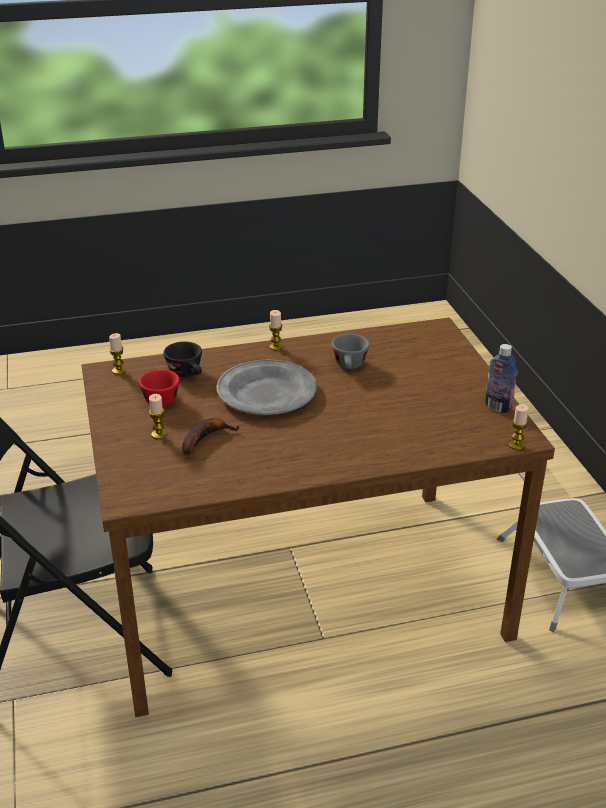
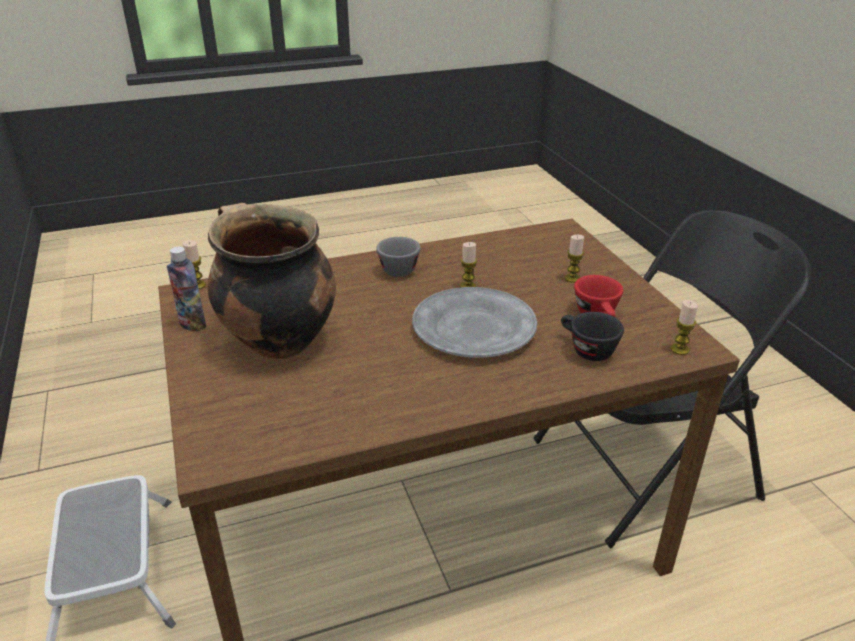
camera: 175 degrees right, 0 degrees up
(205, 438) = (522, 277): banana -> none
(276, 347) = (482, 402): candle -> candle (467, 286)
(350, 366) = (369, 372): grey cup -> grey cup (398, 267)
(422, 391) = (277, 341): none -> cooking pot

